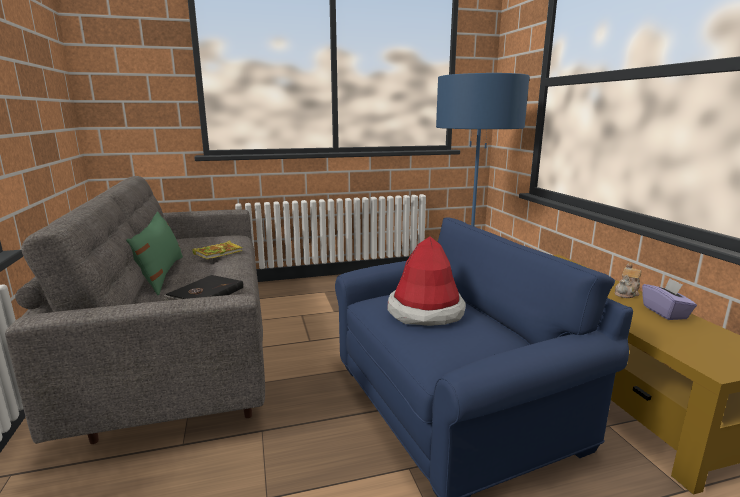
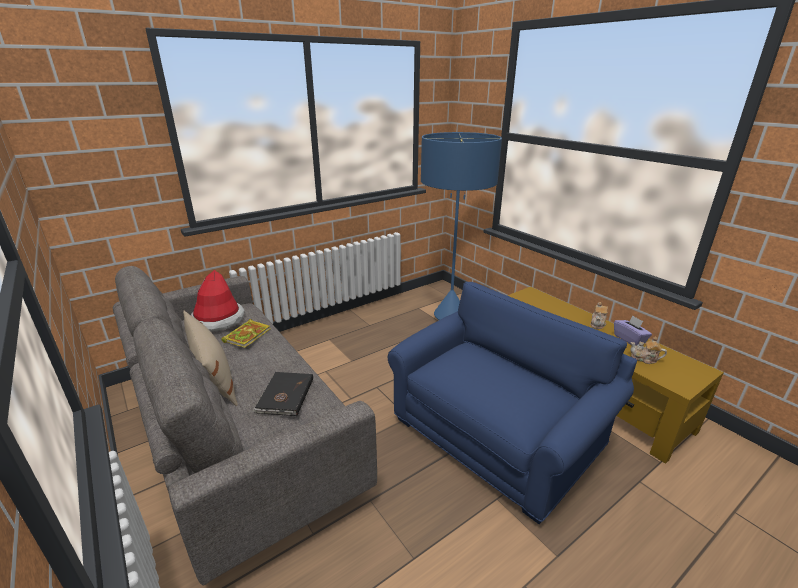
camera: 20 degrees left, 10 degrees up
(161, 274) = (213, 377): green pillow -> beige pillow
(426, 311) = (481, 375): hat -> hat (218, 320)
(675, 333) = (644, 359): none -> teapot

